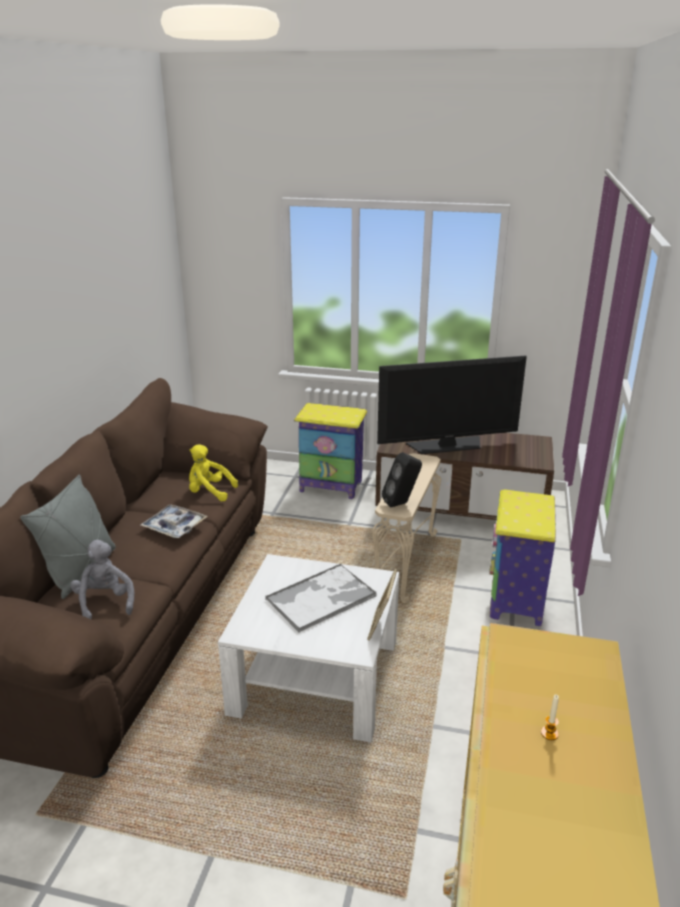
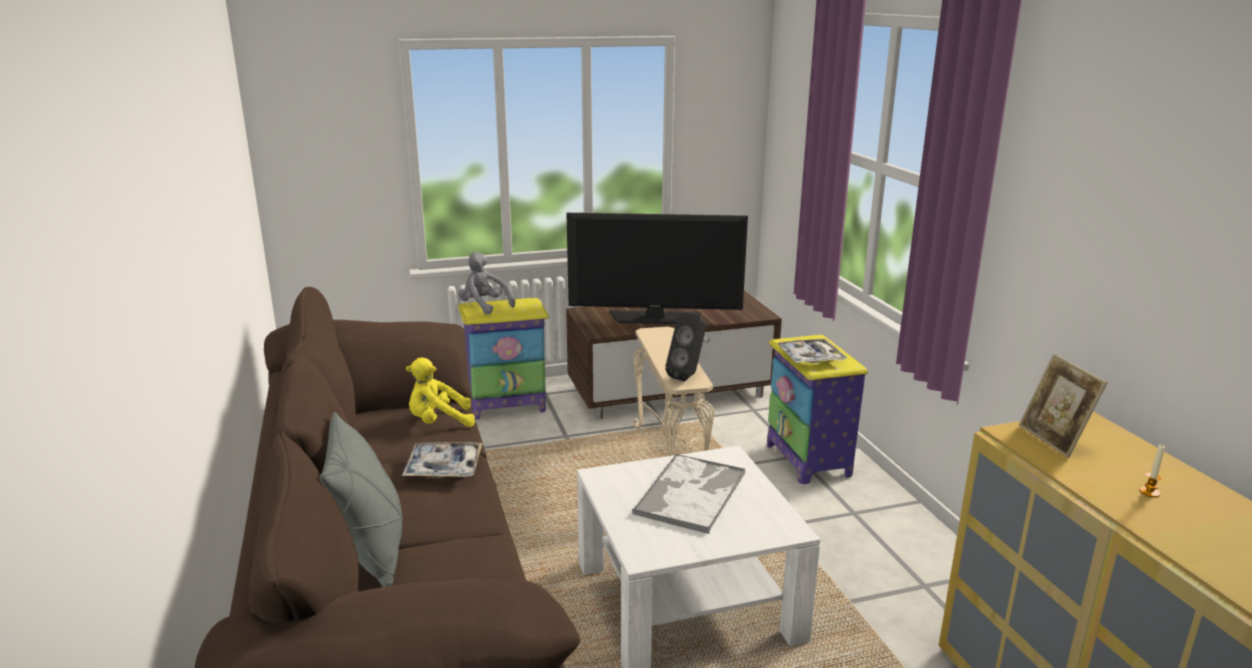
camera: 30 degrees left, 5 degrees down
(105, 602) = (454, 575): grey plush toy -> grey plush toy (484, 306)
(381, 626) = (783, 499): picture frame -> picture frame (1053, 440)
(447, 445) = (655, 318): television -> television turned 45 degrees clockwise
(515, 514) = (810, 358): none -> tray

